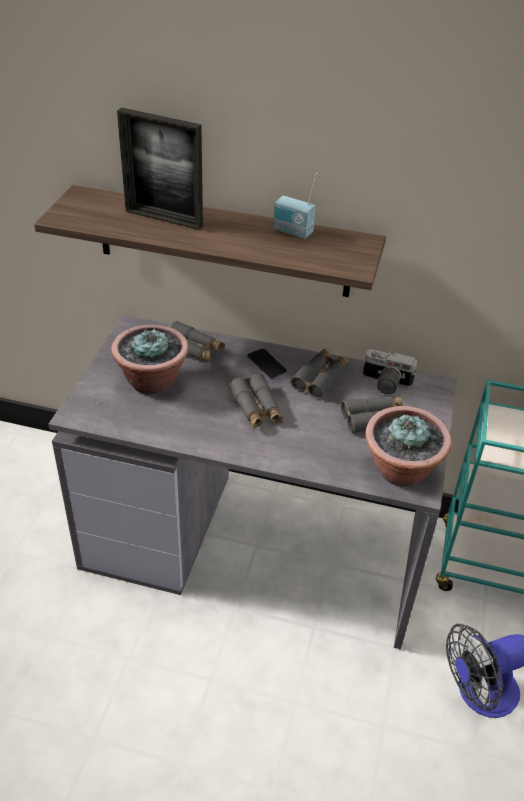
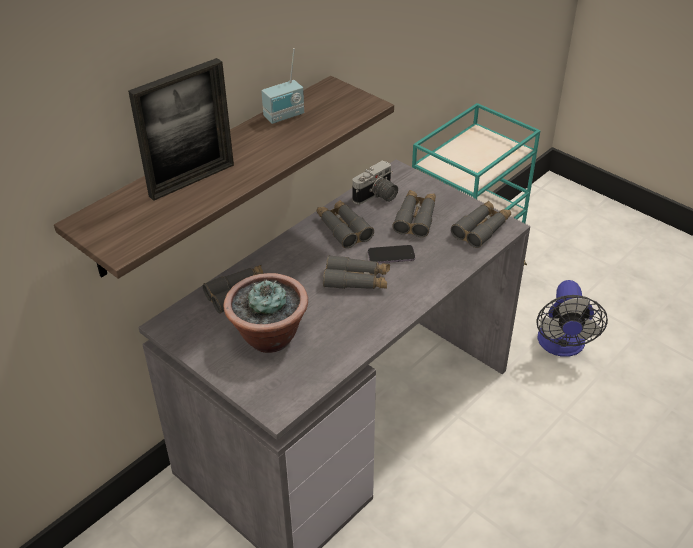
camera: 60 degrees left, 0 degrees up
(266, 365) = (302, 254): phone -> phone (391, 256)
(400, 471) = (481, 229): potted plant -> grey binoculars

